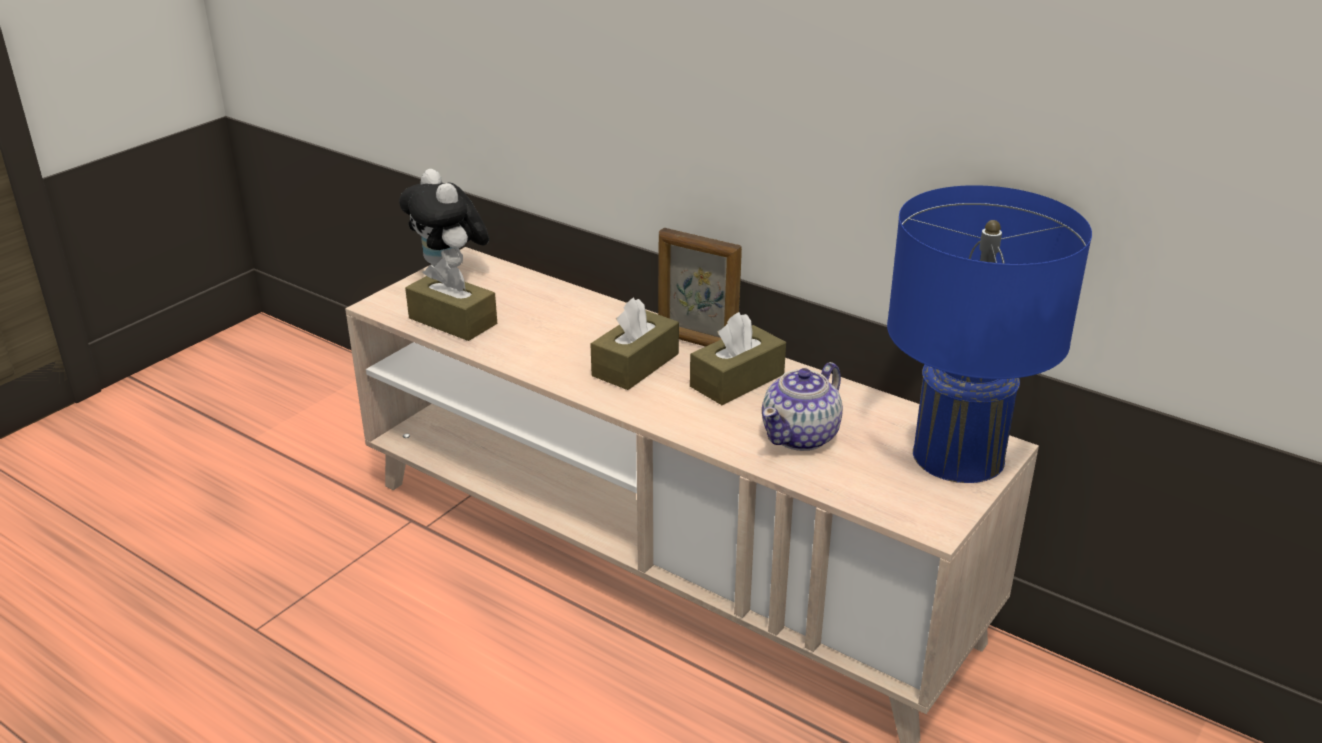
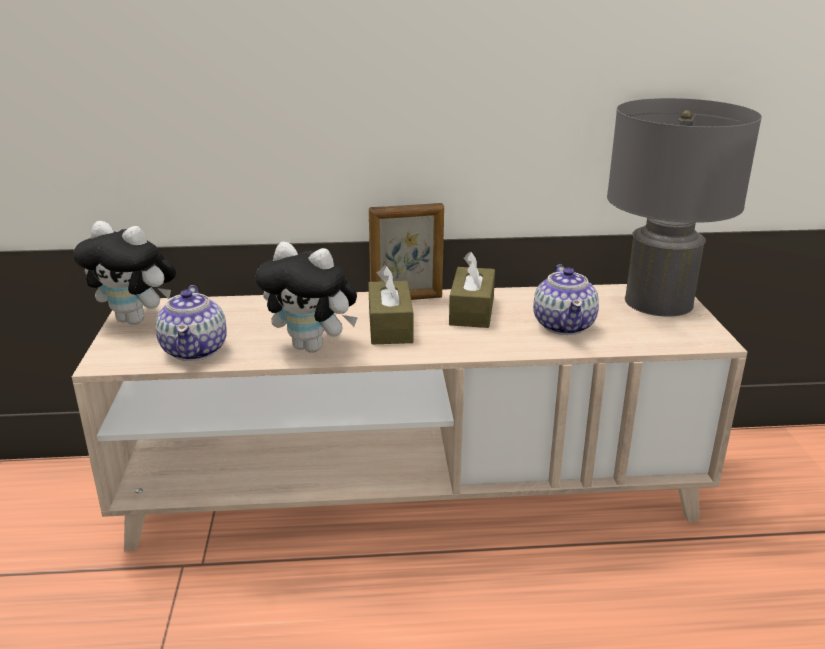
camera: 40 degrees left, 5 degrees down
(453, 321) = (195, 350): brown tissue box -> teapot
(541, 357) = (313, 347): none -> plush toy
(958, 456) = (658, 302): blue table lamp -> grey table lamp

